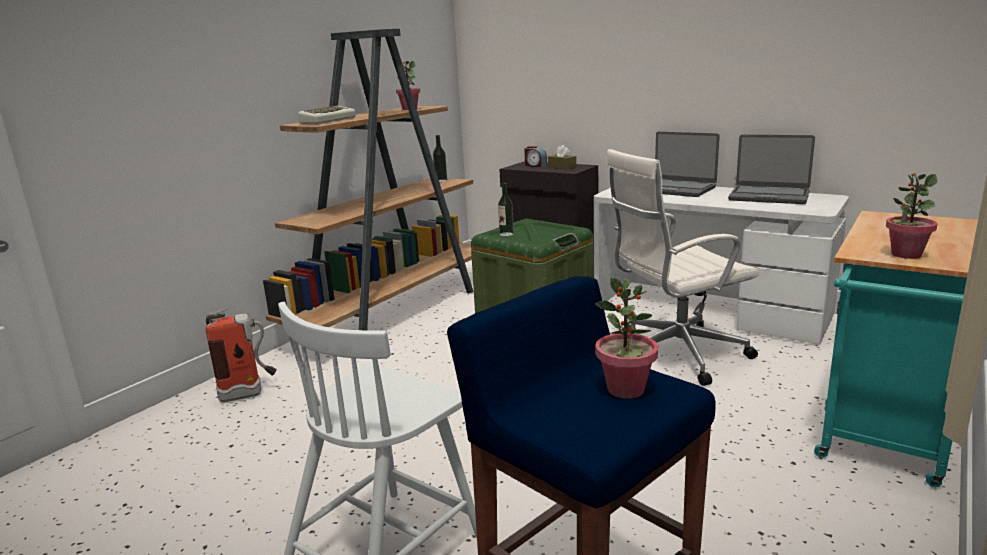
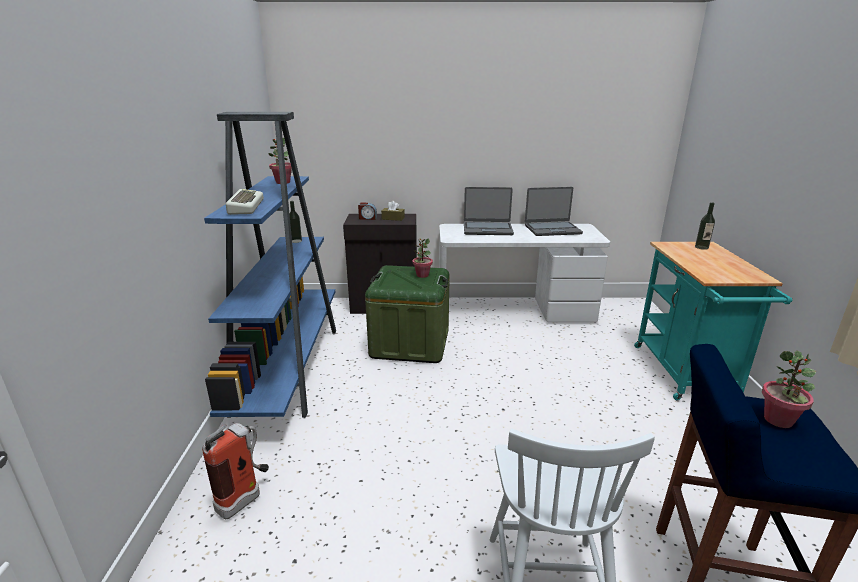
camera: 35 degrees left, 5 degrees up
(395, 311) = (289, 366): brown bookcase -> blue bookcase
(506, 234) = (391, 284): bottle -> bottle (701, 247)
(675, 354) = (533, 350): white office chair -> none
(906, 254) = (729, 274): potted plant -> potted plant (422, 275)

